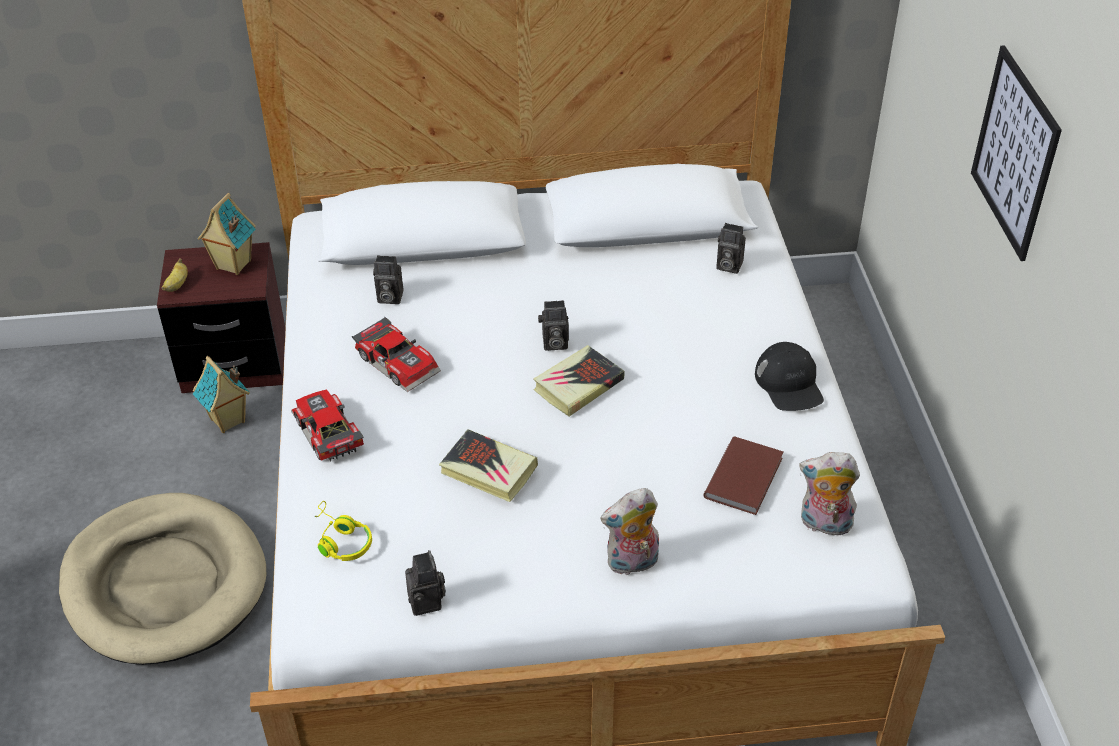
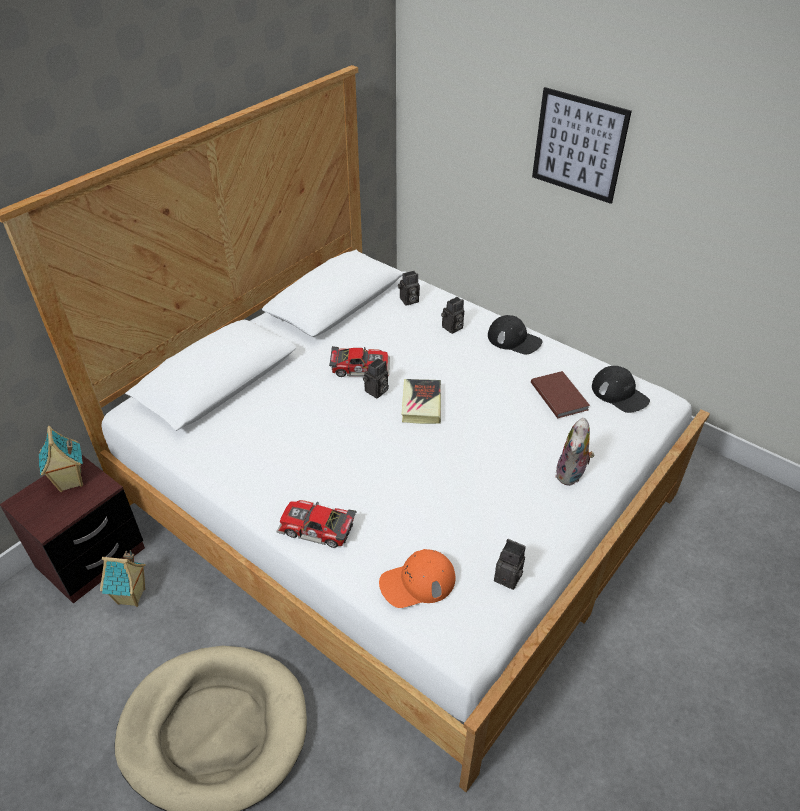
camera: 45 degrees left, 0 degrees up
(177, 285) = (42, 520): banana -> none
(340, 540) = (417, 582): yellow headphones -> orange cap
(388, 297) = (243, 427): camera -> camera (452, 328)
(399, 362) = (303, 458): toy car -> toy car (360, 367)
(488, 470) = (441, 480): book -> none
(824, 525) = (619, 394): plush toy -> black cap

